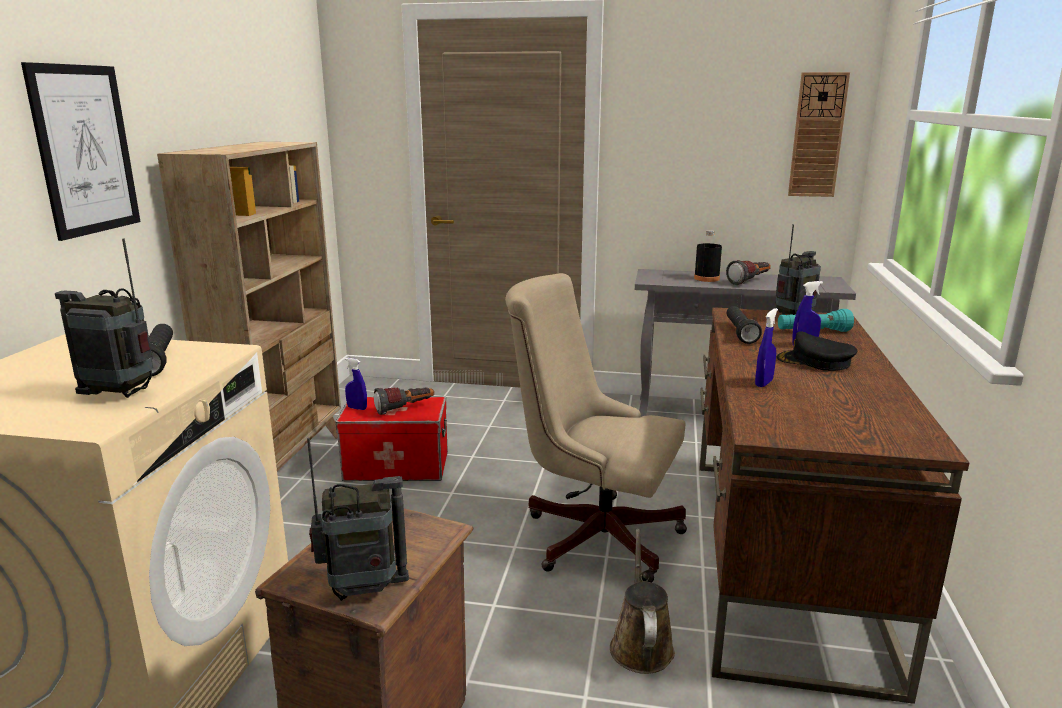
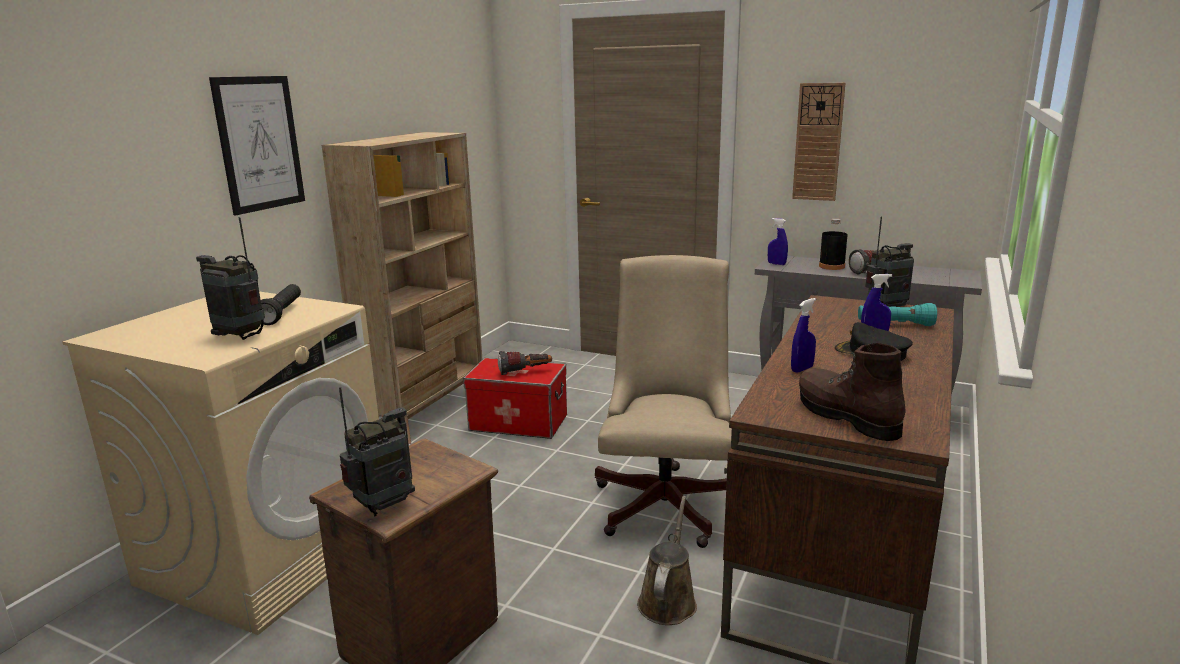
camera: 15 degrees right, 0 degrees up
(357, 408) = (485, 368): blue spray bottle -> blue spray bottle (776, 264)
(363, 590) = (385, 506): radio -> radio turned 45 degrees counterclockwise
(593, 534) = (668, 500): beige office chair -> beige office chair turned 60 degrees clockwise
(740, 333) = (817, 321): black flashlight -> none
(817, 135) = (957, 124): wall clock -> wall clock (818, 142)
(843, 429) = (845, 416): none -> brown boot

